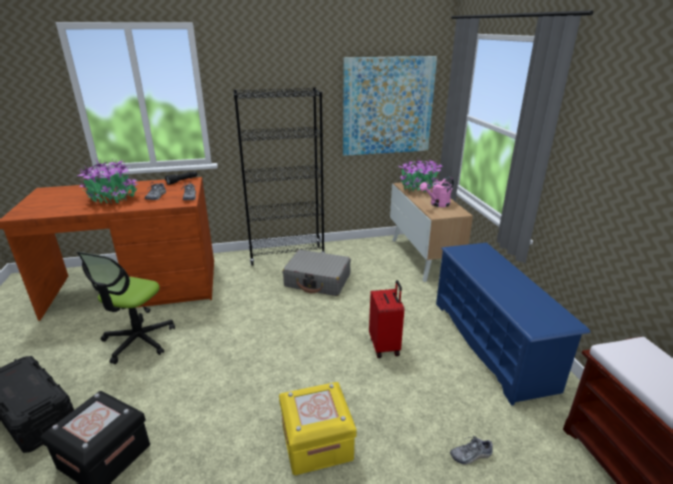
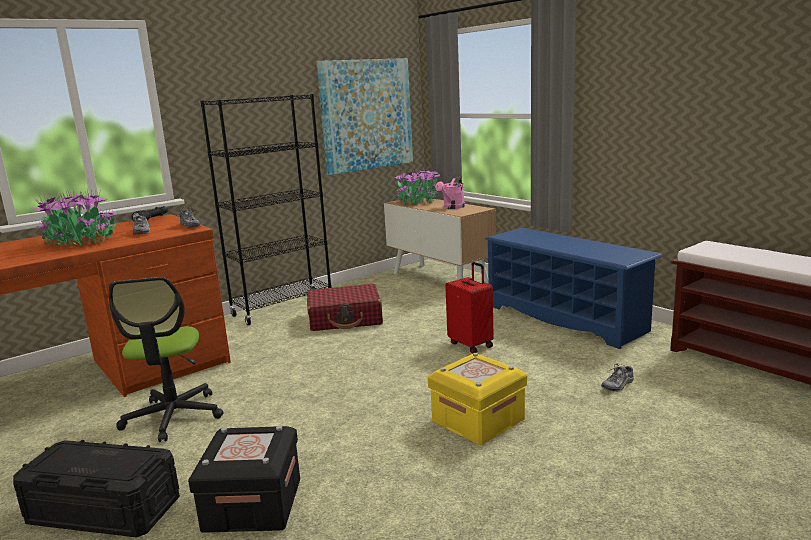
camera: 25 degrees left, 10 degrees down
(318, 280) = (345, 319): grey suitcase -> red suitcase

